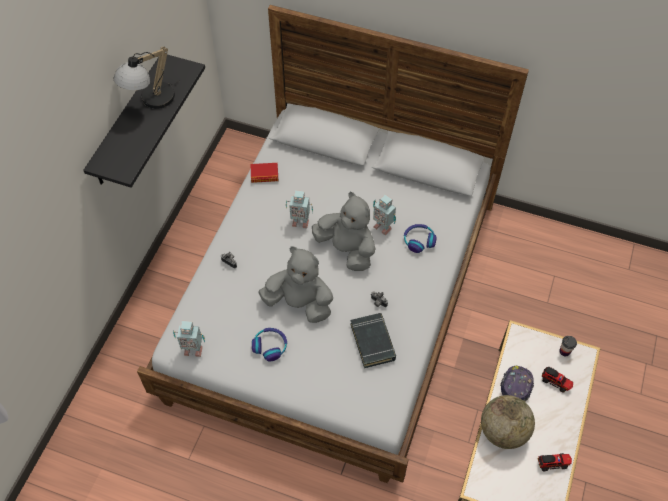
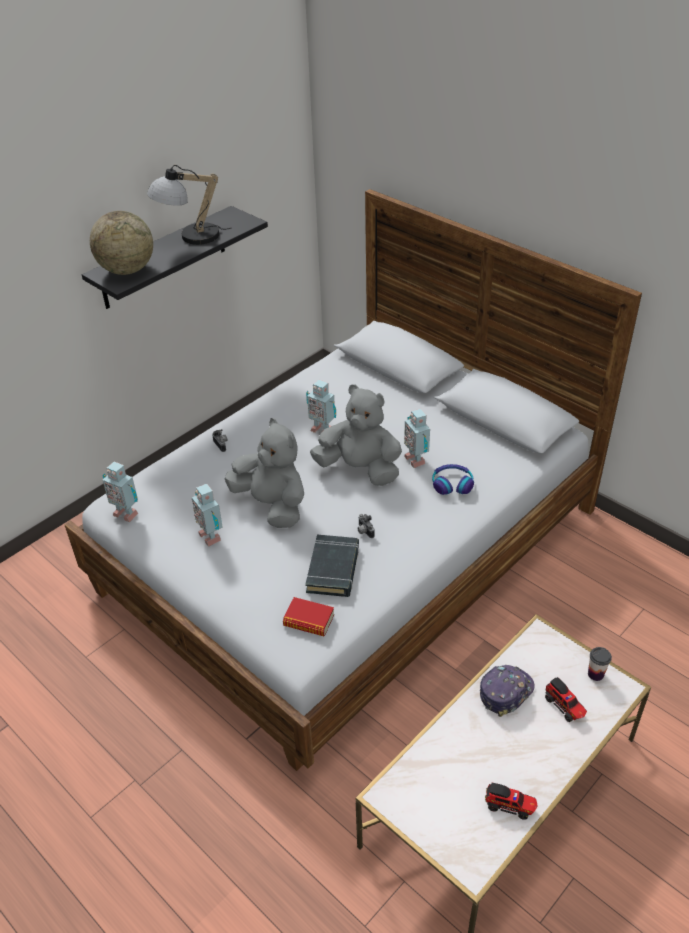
camera: 25 degrees right, 15 degrees down
(264, 175) = (311, 379): book -> book (309, 620)
(270, 346) = (211, 536): headphones -> toy robot
(347, 249) = (360, 469): grey plush toy -> grey plush toy turned 45 degrees counterclockwise
(503, 431) = (458, 740): globe -> globe (127, 270)

